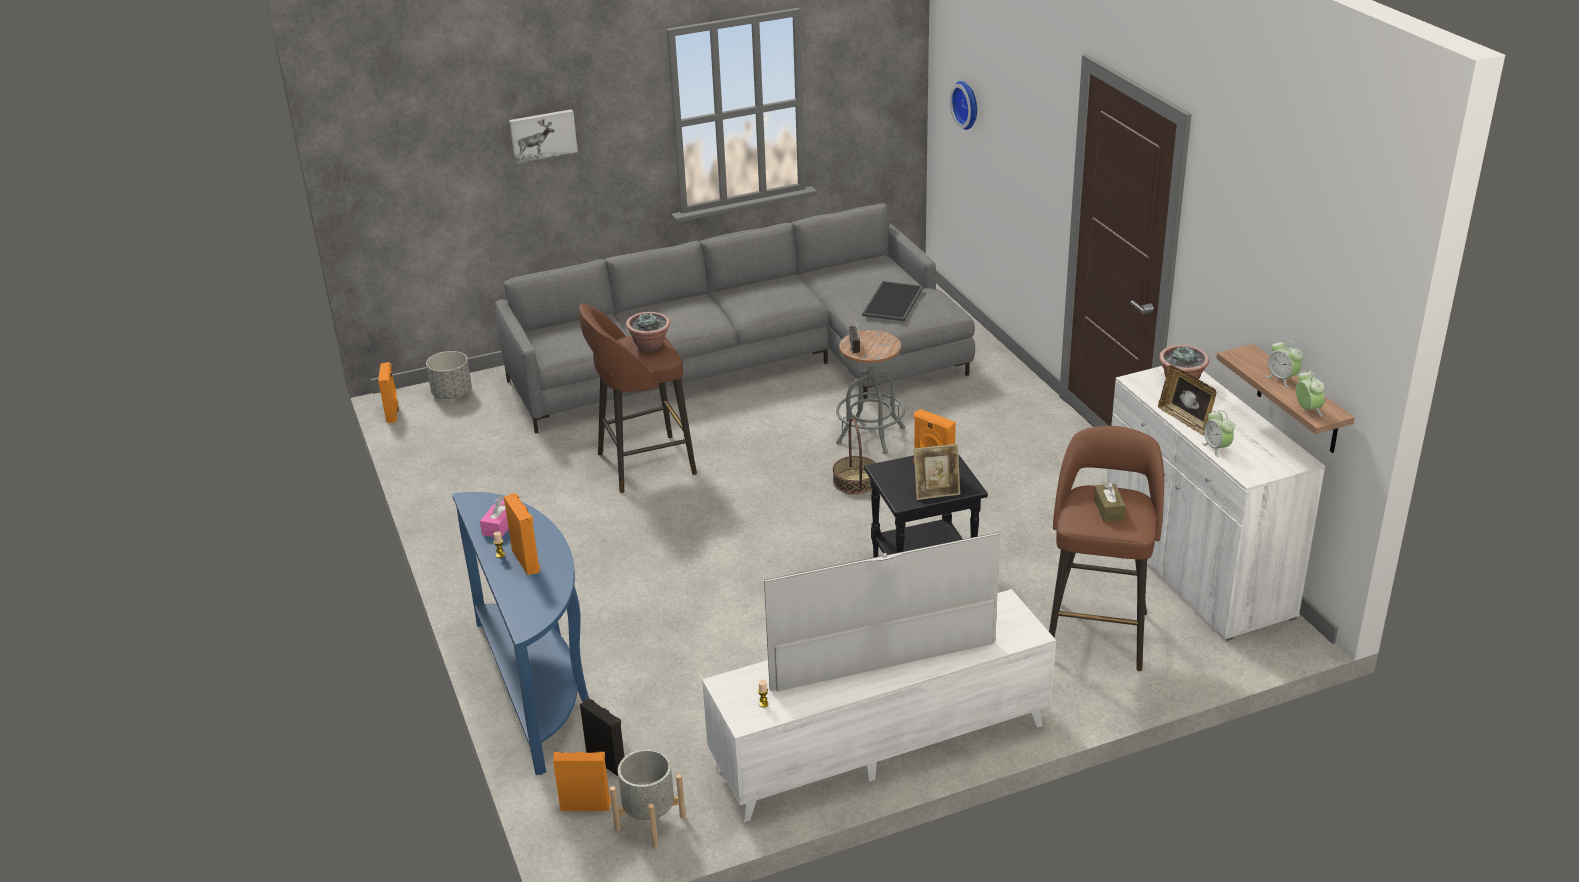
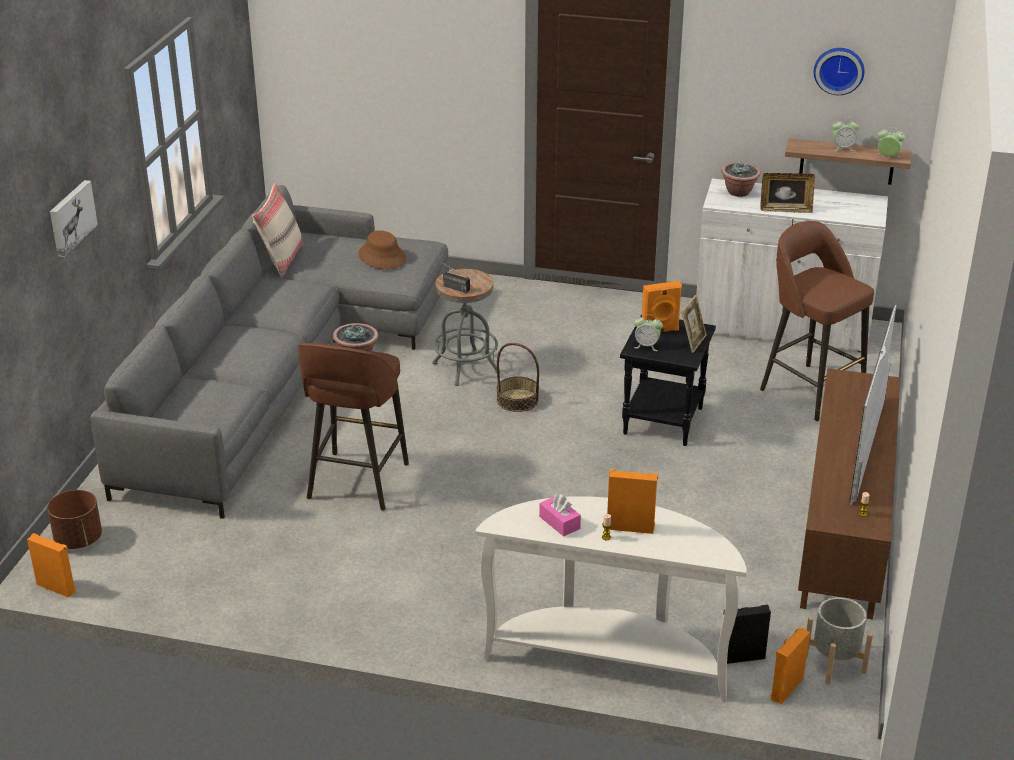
camera: 55 degrees left, 0 degrees up
(452, 394) = (78, 540): grey planter -> brown planter
(538, 687) = (609, 657): blue console table -> white console table
(830, 269) = (281, 260): none -> beige pillow
(881, 746) = (845, 525): white tv stand -> brown tv stand
(894, 302) = (382, 257): tray -> brown hat
(967, 104) = (335, 65): wall clock -> wall clock (839, 69)
(1108, 509) = (828, 283): brown tissue box -> none
(1216, 448) = (830, 215): alarm clock -> alarm clock (646, 346)

